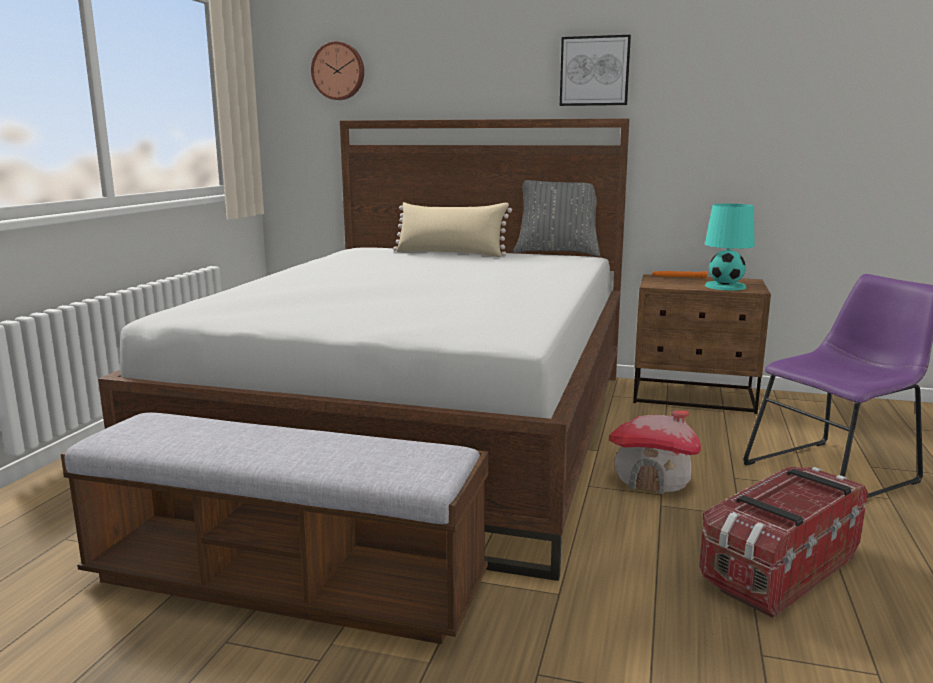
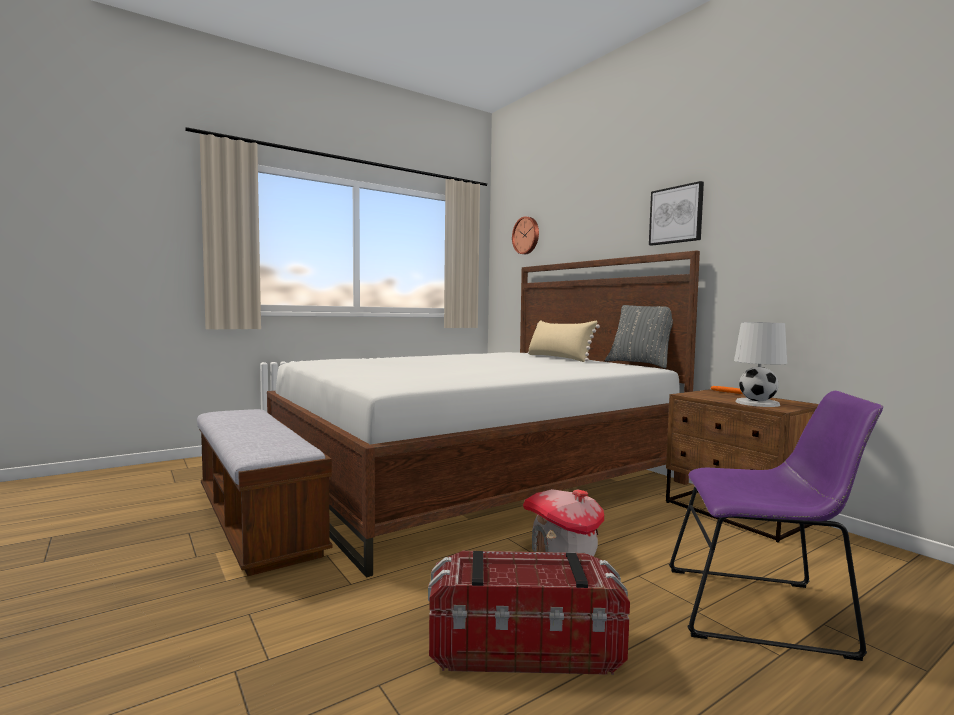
camera: 40 degrees right, 10 degrees down
(725, 286) = (758, 403): turquoise table lamp -> white table lamp

